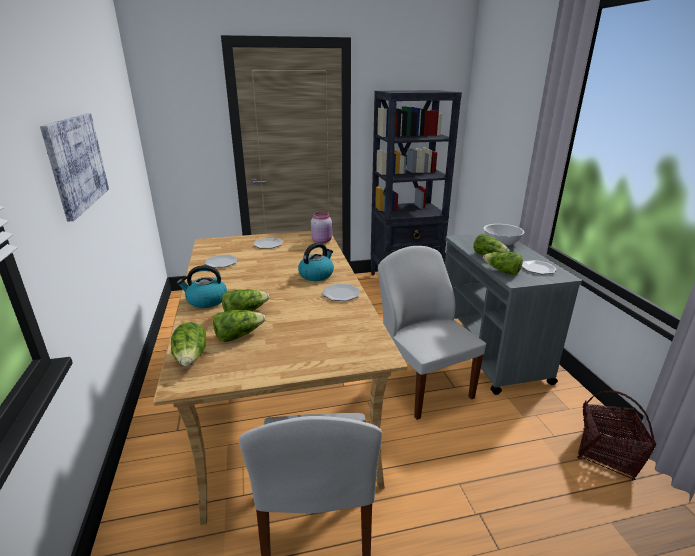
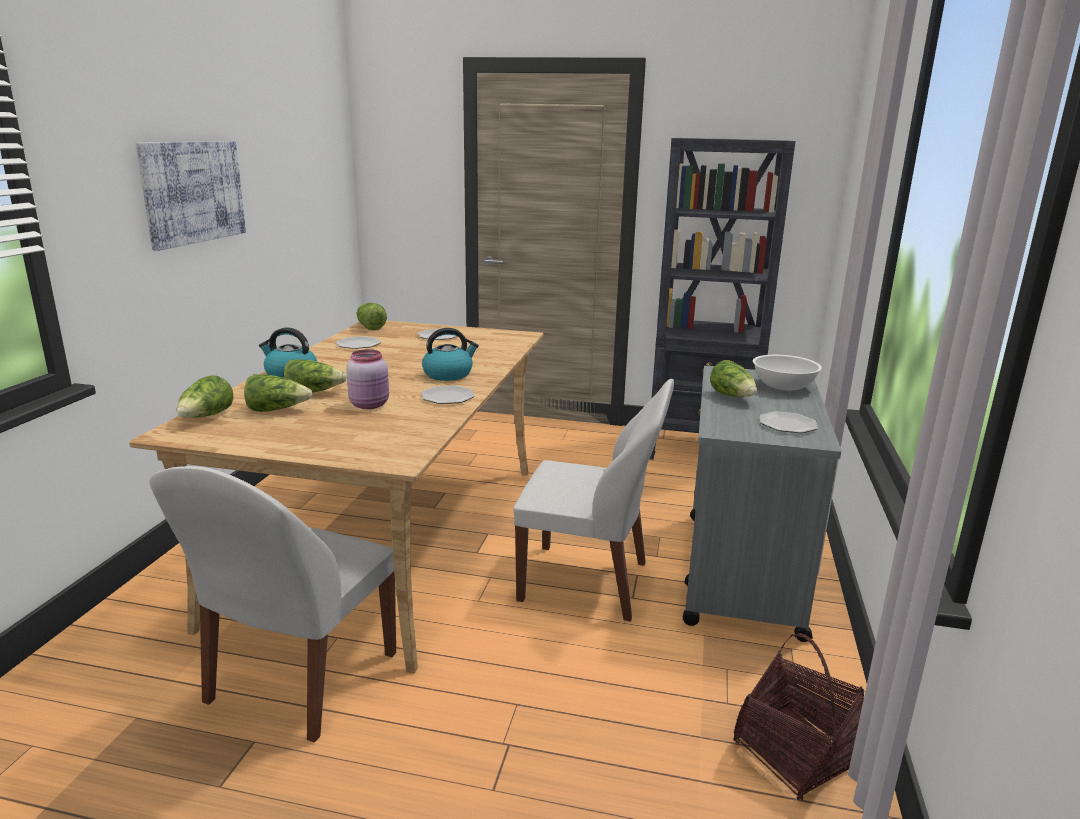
camera: 25 degrees right, 5 degrees down
(322, 241) = (512, 343): pink jar -> pink jar (370, 405)
(424, 385) = (588, 582): white chair -> white chair turned 105 degrees clockwise
(502, 271) = (720, 417): lettuce -> lettuce (370, 327)

